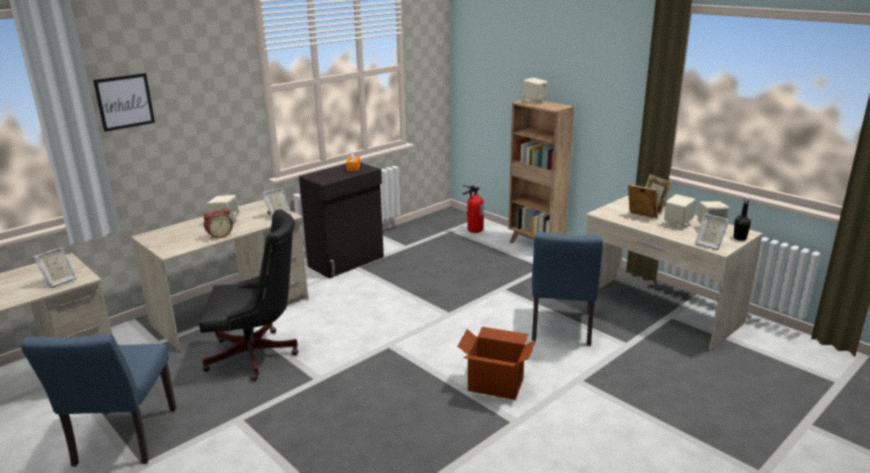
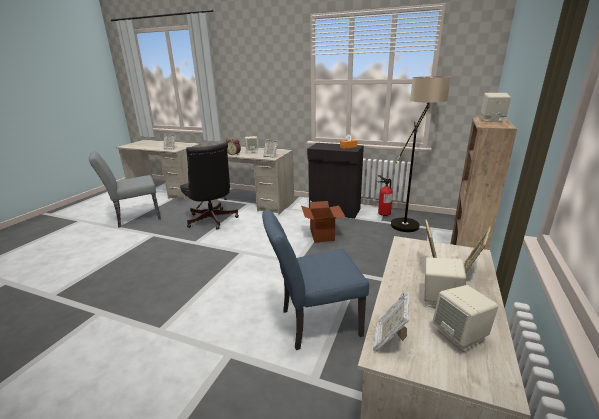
camera: 65 degrees right, 0 degrees up
(122, 442) = (134, 218): blue chair -> grey chair
(124, 102) = (235, 76): picture -> none
(427, 233) = (410, 222): none -> floor lamp
(473, 230) = (443, 236): fire extinguisher -> fire extinguisher (384, 214)
(495, 384) = (208, 308): cardboard box -> cardboard box (322, 235)
(739, 238) = (458, 378): black bottle -> none

